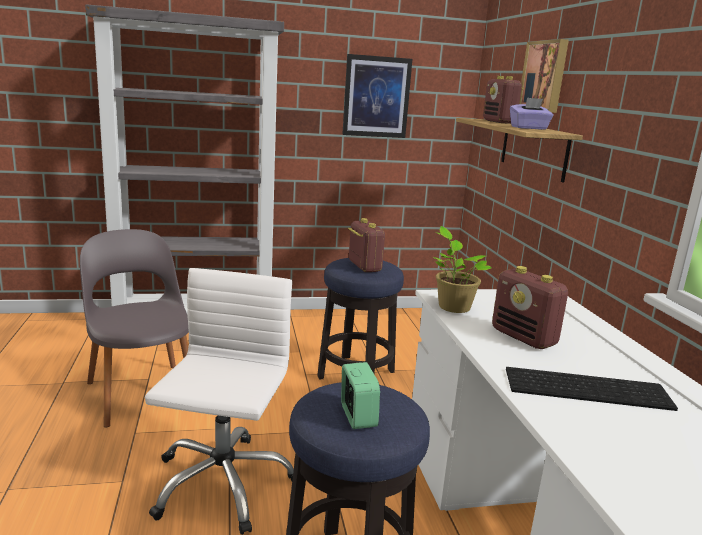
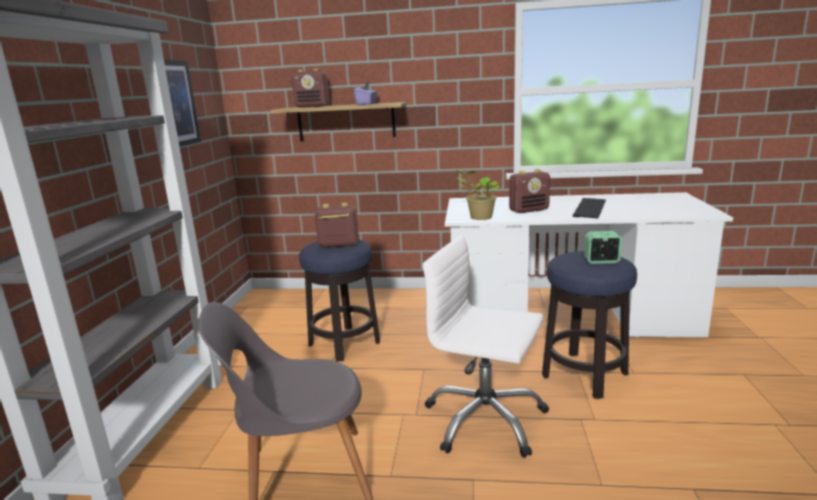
camera: 70 degrees left, 0 degrees up
(545, 76) = (341, 66): picture -> none

